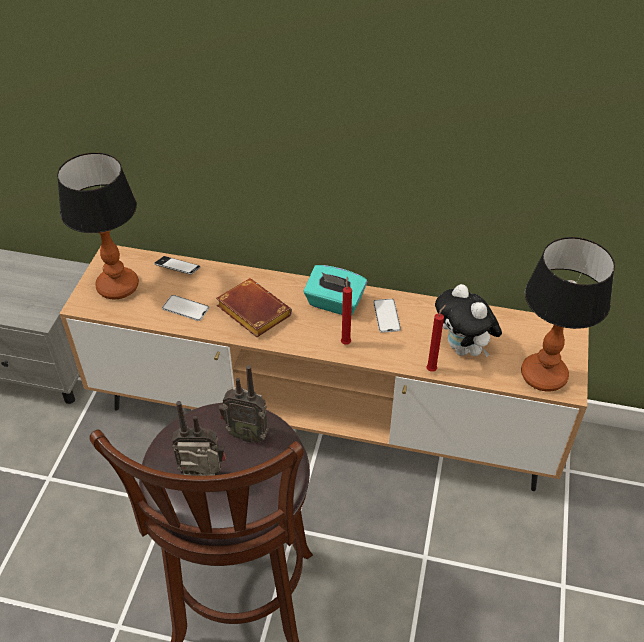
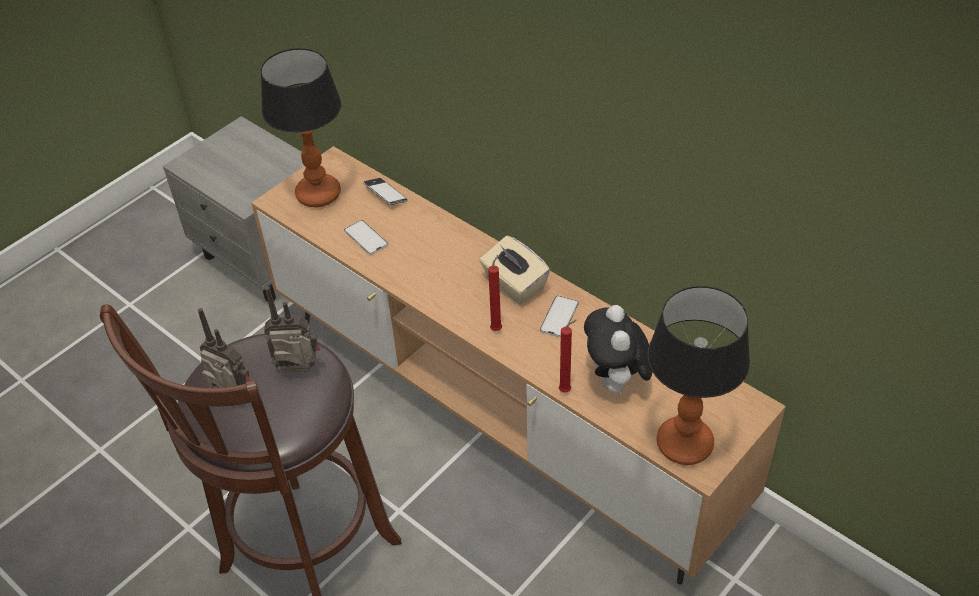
camera: 30 degrees right, 0 degrees up
(247, 433) = (299, 373): radio -> radio turned 135 degrees clockwise
(251, 312) = (425, 263): brown book -> none
(334, 303) = (514, 284): turquoise tissue box -> beige tissue box

